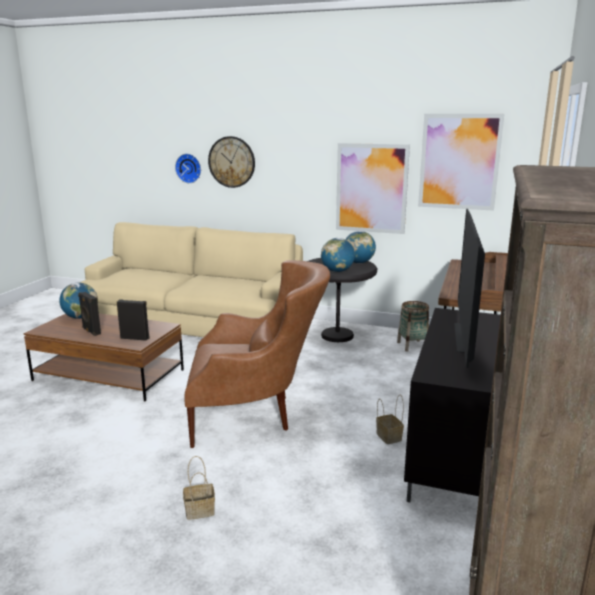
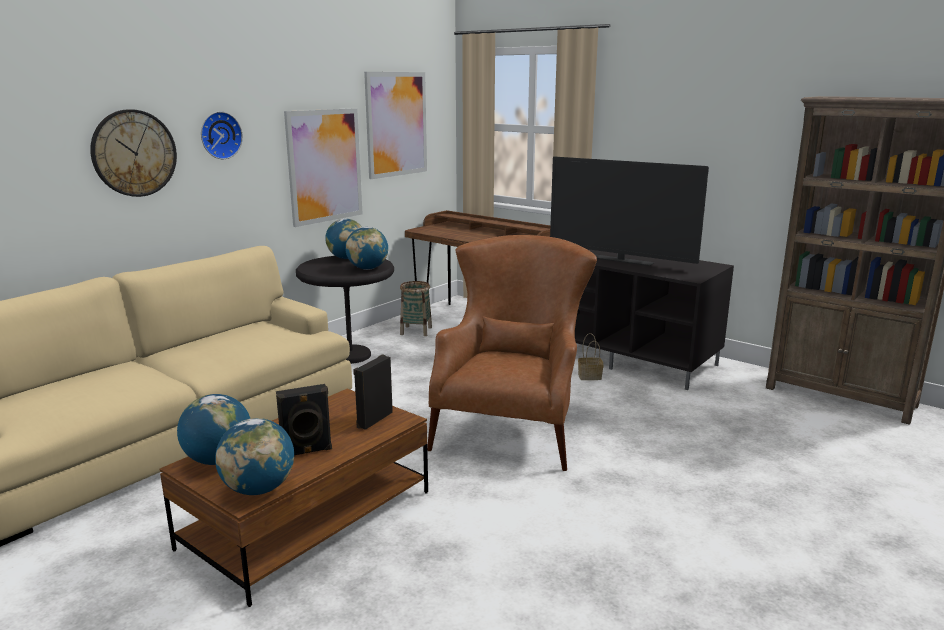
camera: 70 degrees left, 0 degrees up
(50, 331) = (259, 489): none -> globe
(189, 168) = (48, 174): wall clock -> wall clock (219, 135)
(198, 511) = (687, 477): basket -> none

